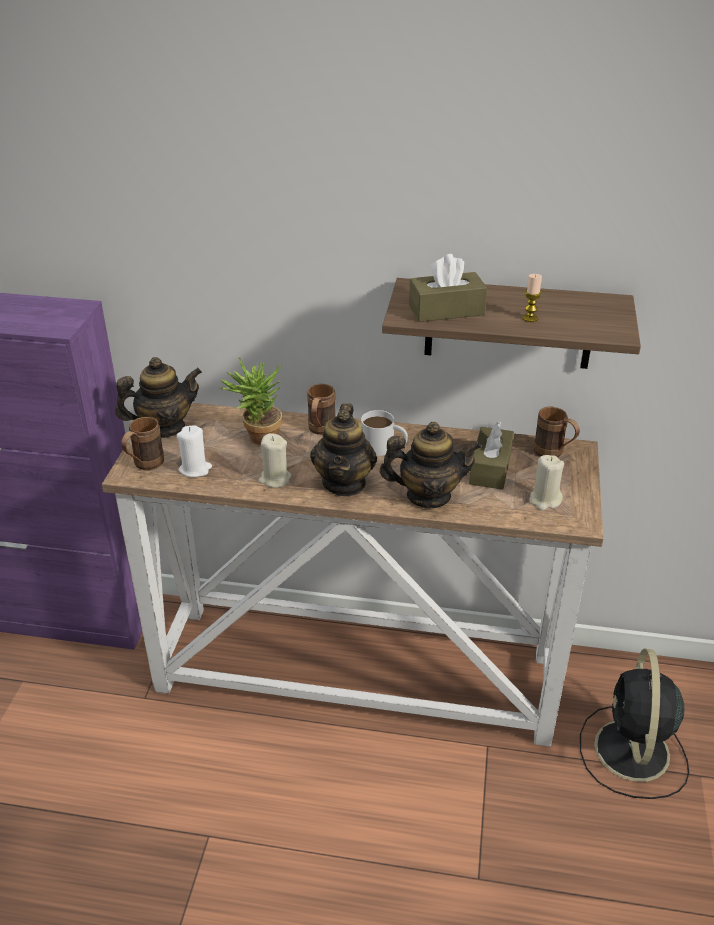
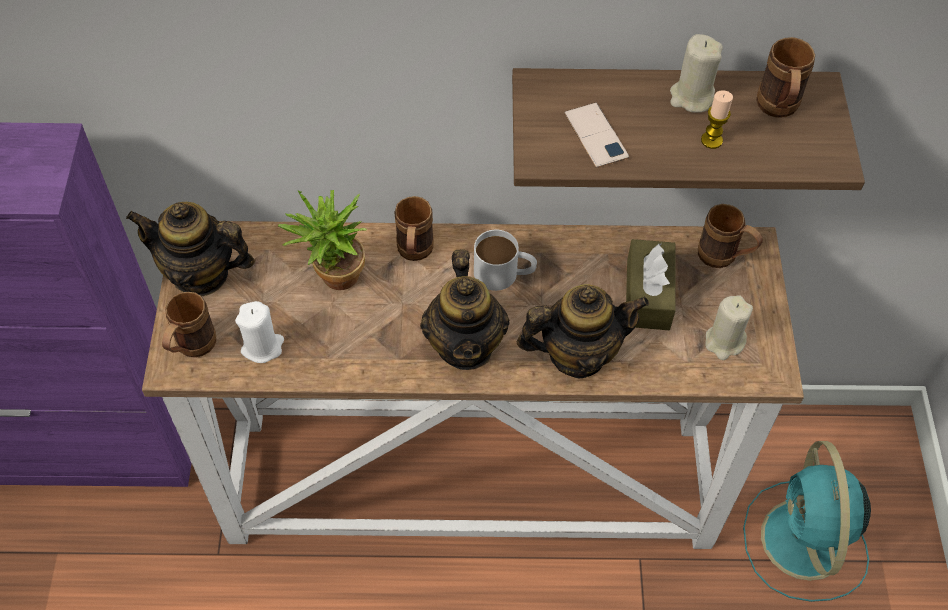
camera: 10 degrees left, 20 degrees up
(164, 427) = (201, 274): teapot -> teapot turned 135 degrees counterclockwise
(275, 479) = (373, 350): beige candle -> beige candle (692, 97)
(446, 310) = (596, 135): brown tissue box -> phone
(582, 308) = (777, 110): none -> brown mug
(632, 753) = (804, 543): black fan -> turquoise fan

